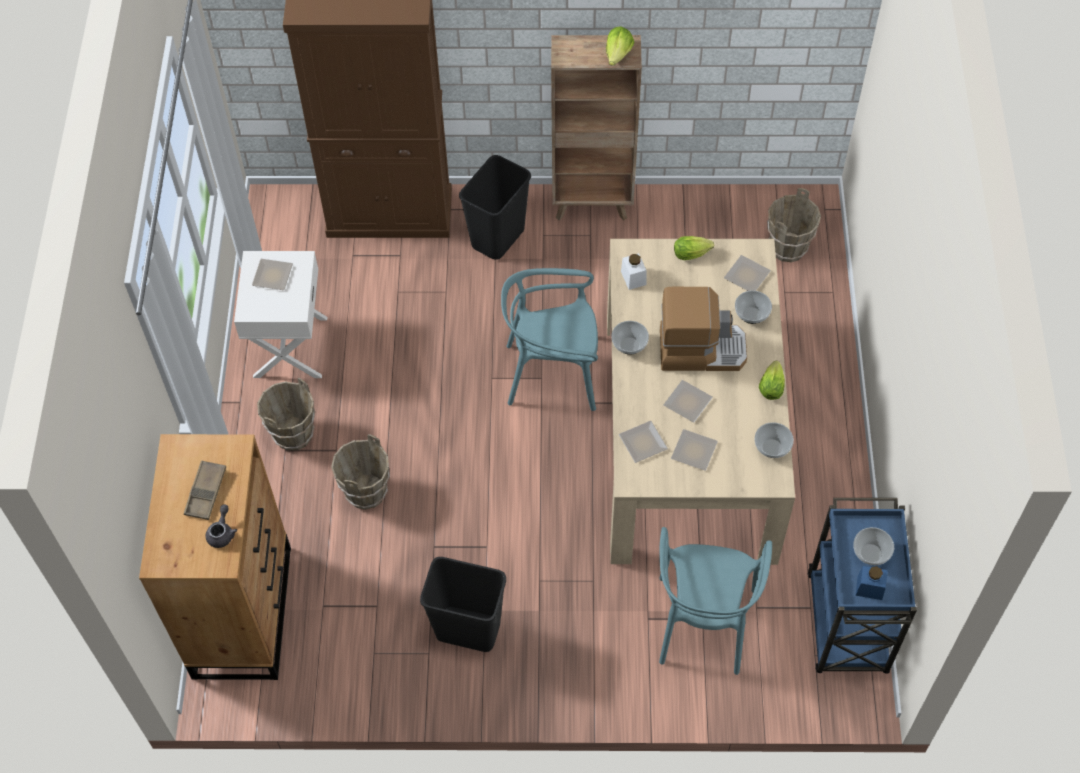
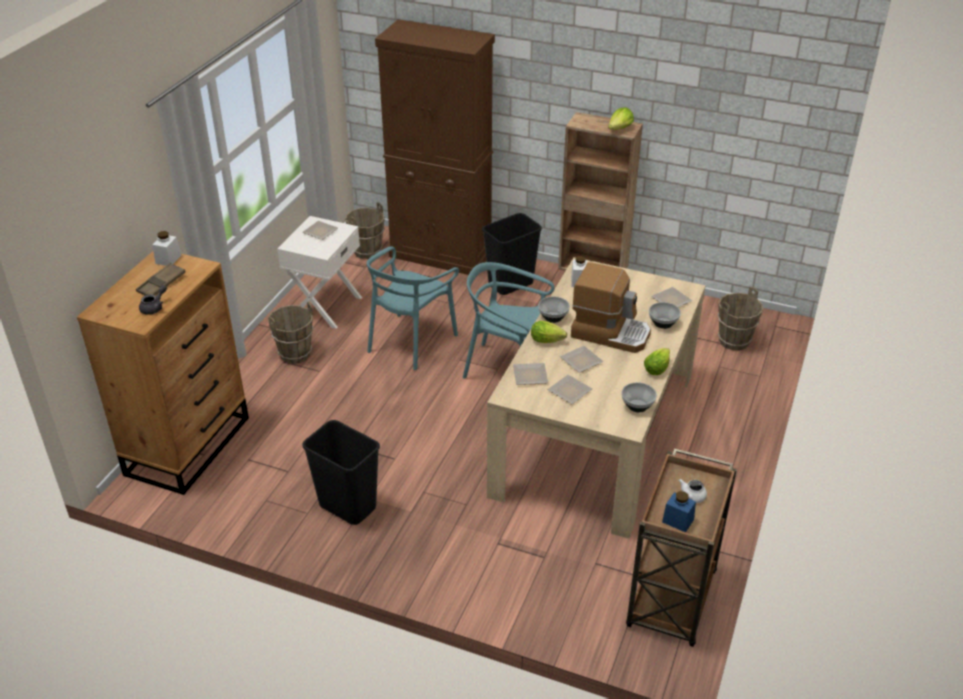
camera: 20 degrees right, 20 degrees down
(188, 449) = (168, 259): none -> white jar
(365, 492) = (324, 400): brown bucket -> brown bucket (367, 251)
(693, 254) = (634, 279): lettuce -> lettuce (548, 341)
(703, 623) = (543, 560): turquoise chair -> turquoise chair (410, 341)
(847, 626) = (671, 601): blue cart -> brown cart
(871, 554) = (691, 497): bowl -> white teapot

